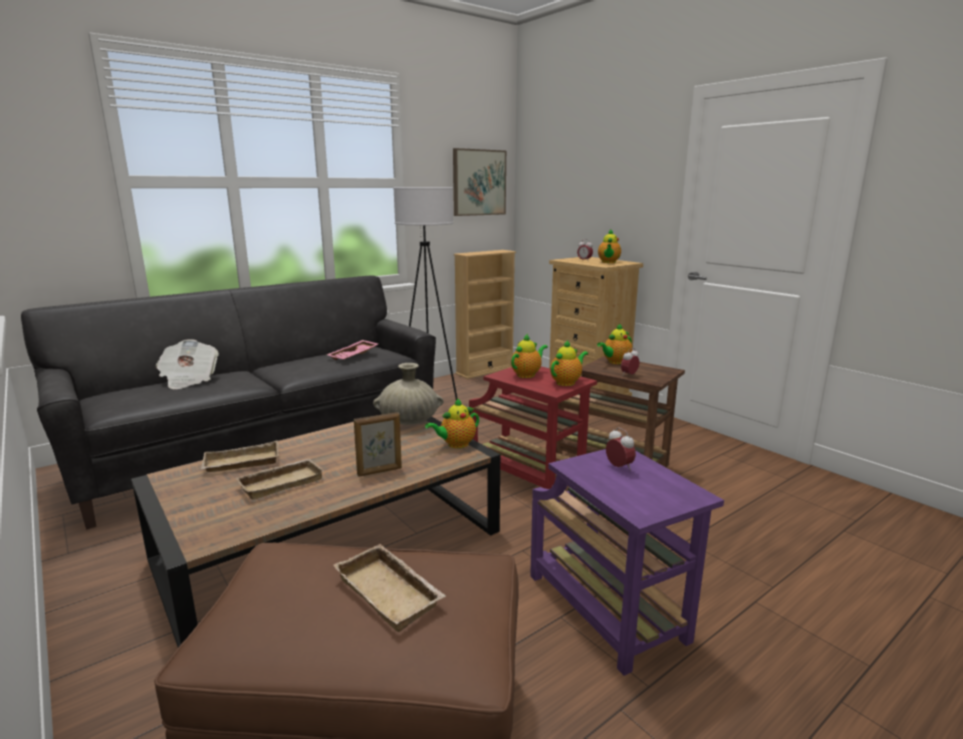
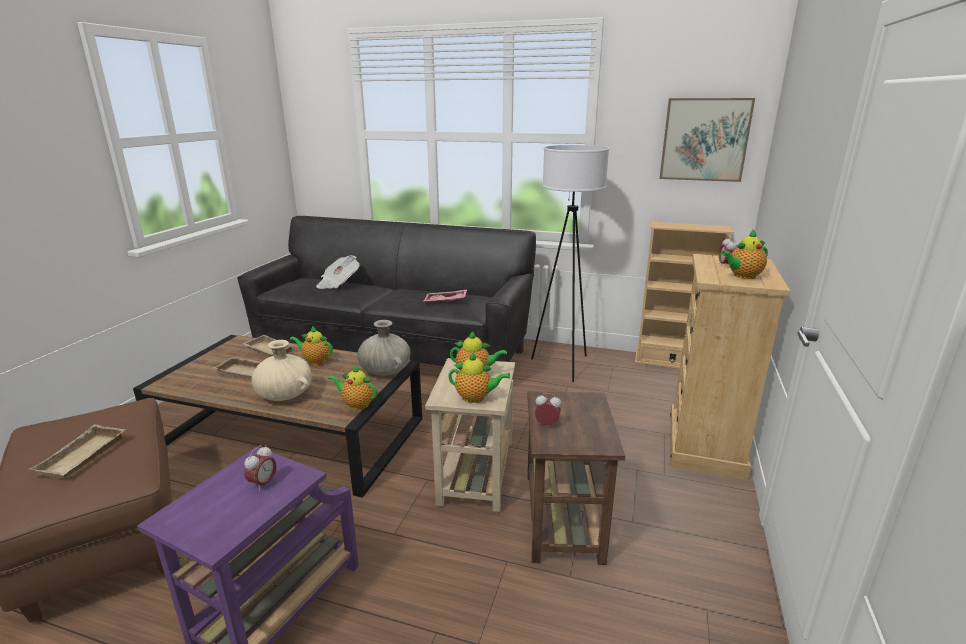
camera: 55 degrees right, 5 degrees up
(380, 471) = (285, 395): picture frame -> beige vase
(528, 474) = (476, 474): red side table -> beige side table
(615, 362) = (585, 404): teapot -> teapot (315, 361)

